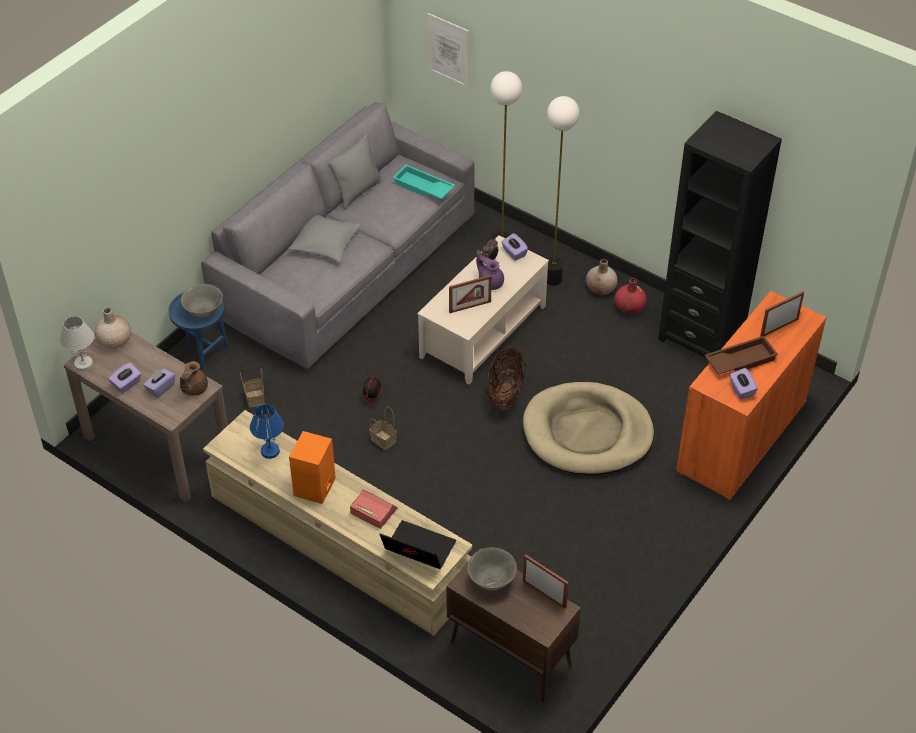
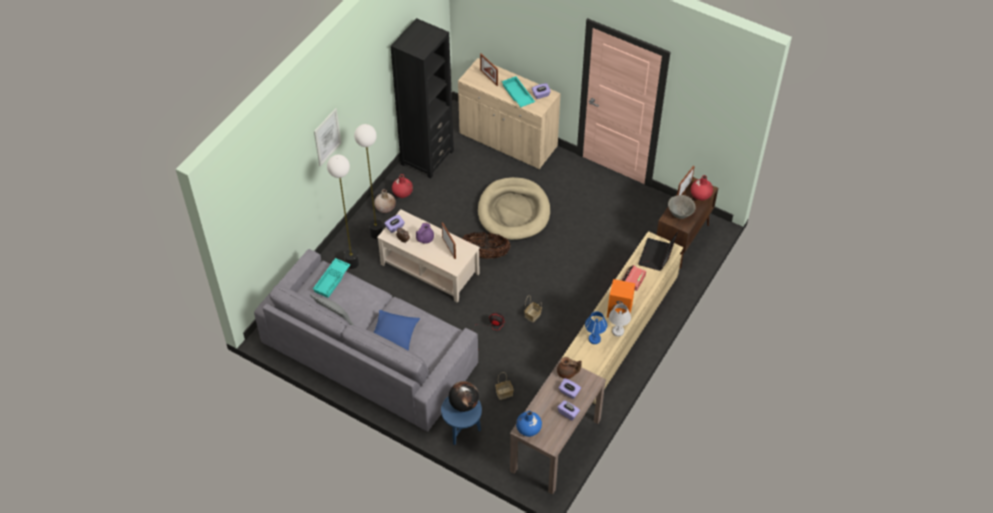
camera: 95 degrees left, 5 degrees up
(83, 364) = (553, 444): white table lamp -> white table lamp (618, 331)
(114, 341) = (528, 429): beige vase -> blue vase
(204, 311) = (463, 404): grey bowl -> globe
(325, 243) = (394, 334): grey pillow -> blue pillow
(448, 50) = (263, 218): picture -> picture (327, 137)
(532, 617) = (700, 195): none -> red vase
(740, 360) = (517, 95): brown tray -> turquoise tray
(741, 437) = (508, 140): orange cabinet -> beige cabinet

